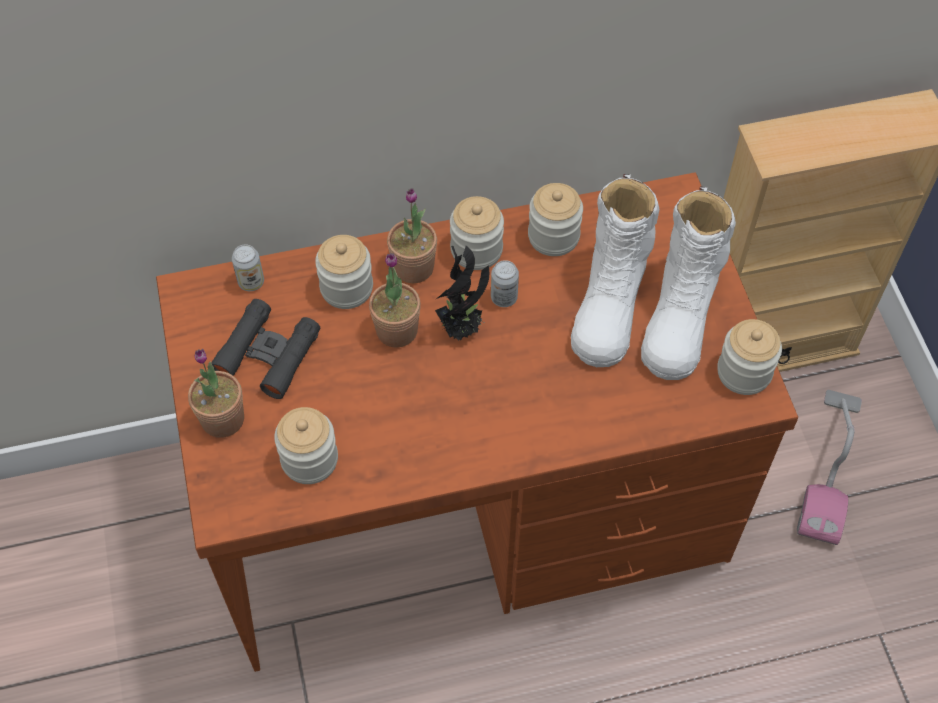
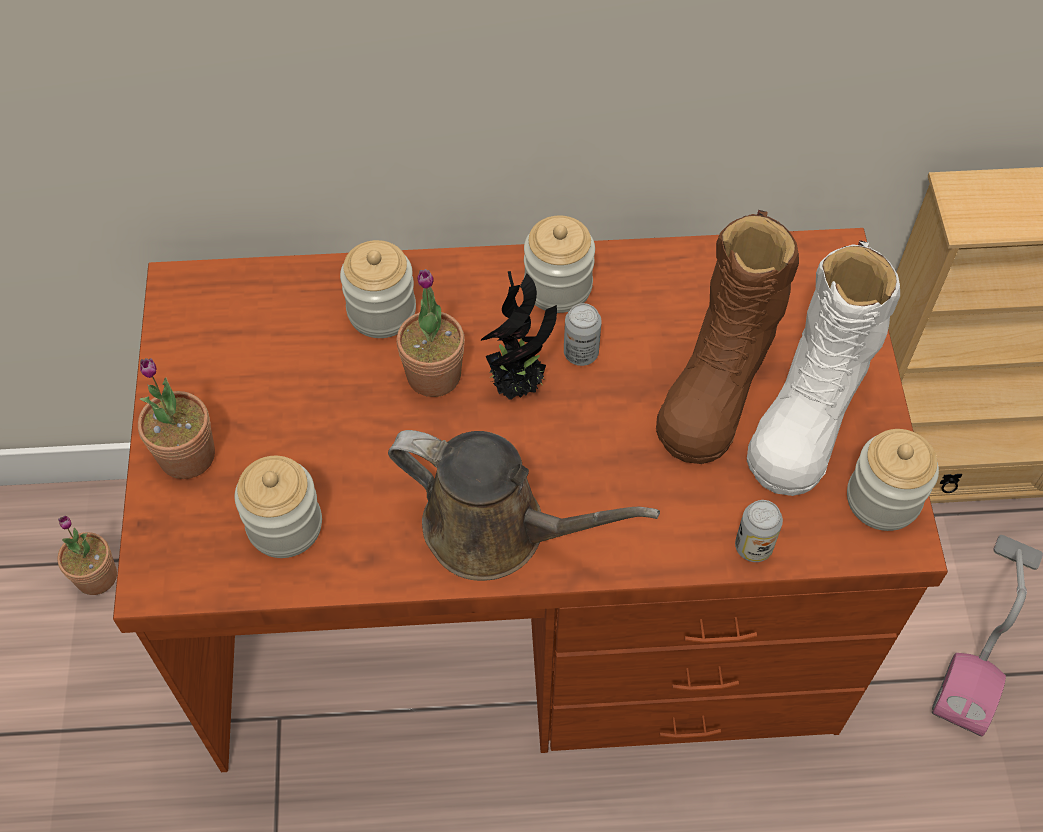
camera: 10 degrees right, 0 degrees up
(251, 282) = (263, 286): can -> can (753, 547)
(267, 354) = (263, 381): black binoculars -> none
(413, 267) = (472, 297): potted plant -> potted plant (96, 576)
(468, 438) = (497, 530): none -> brown watering can
(553, 236) = (661, 283): jar -> none
(609, 303) = (718, 380): white boot -> brown boot

